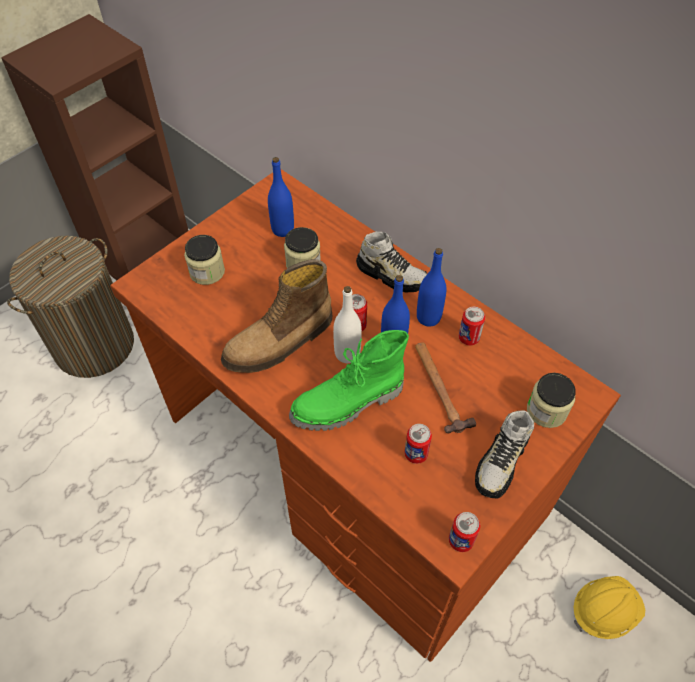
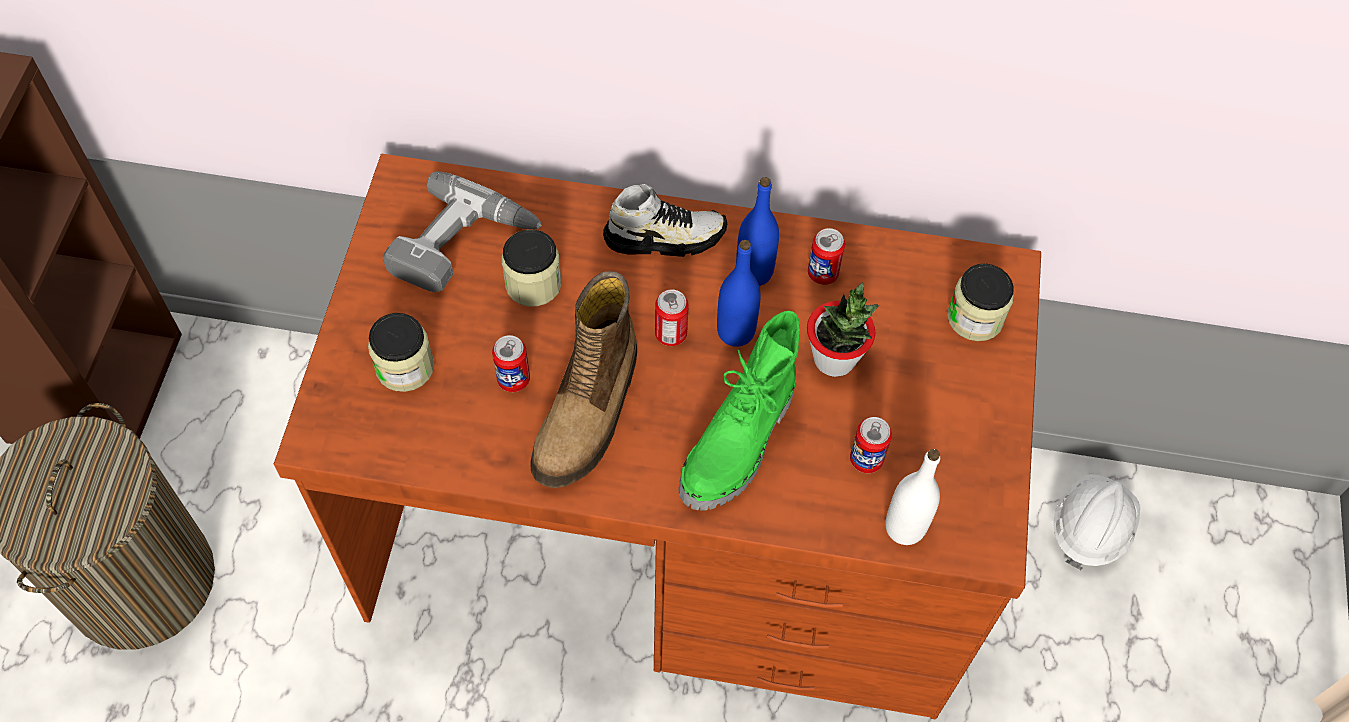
camera: 35 degrees left, 5 degrees up
(282, 229) = (464, 247): blue bottle -> power drill
(347, 353) = (688, 378): white bottle -> white bottle (905, 527)
(440, 388) = (834, 359): hammer -> potted plant
(461, 540) = (988, 532): can -> can (513, 379)
(501, 462) = (968, 412): shoe -> none
(604, 611) = (1090, 528): yellow hard hat -> white hard hat

